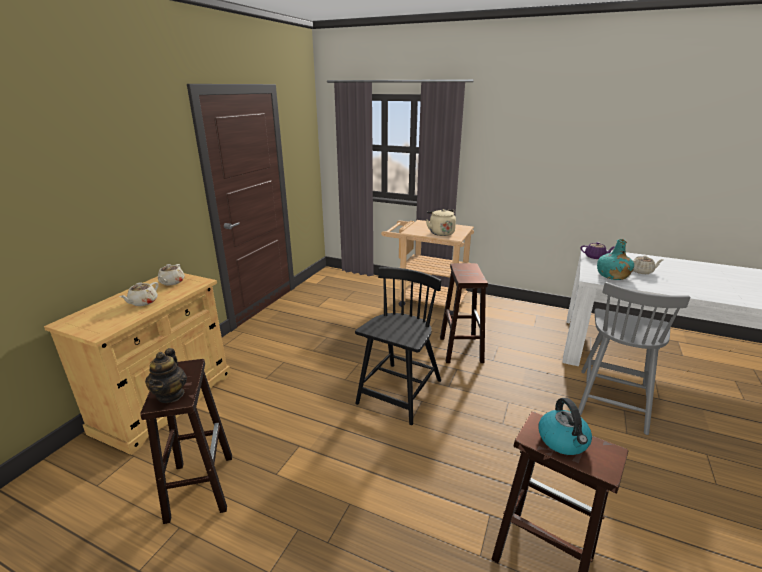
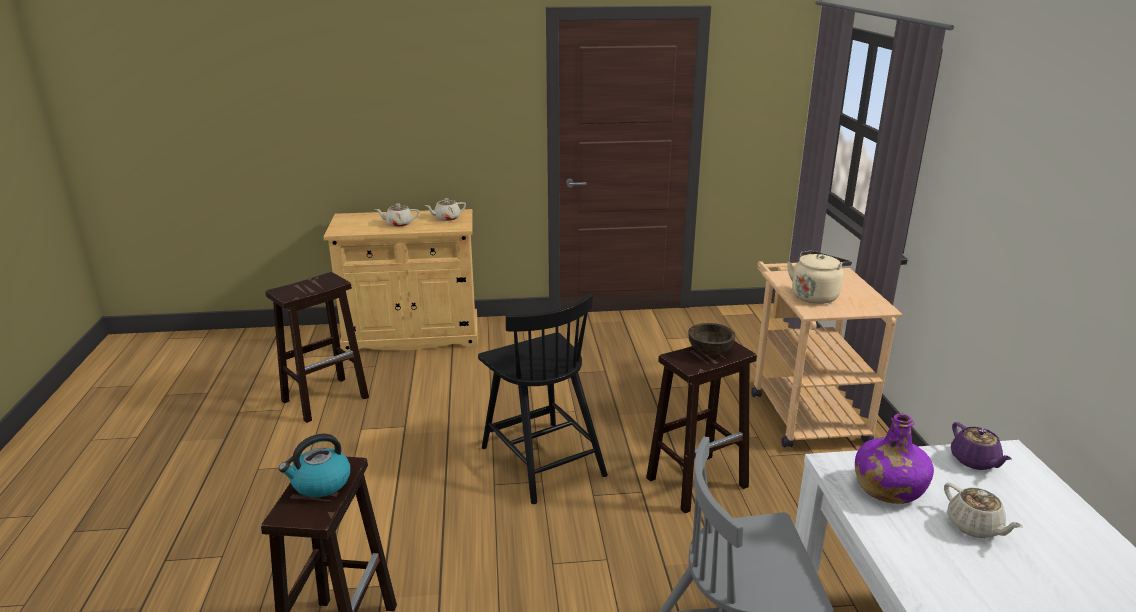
camera: 60 degrees right, 0 degrees up
(171, 395) = (292, 290): teapot -> none
(399, 393) = (542, 460): black chair -> black chair turned 60 degrees clockwise
(465, 271) = (710, 352): none -> brown bowl
(612, 276) = (887, 488): turquoise bottle -> purple bottle

